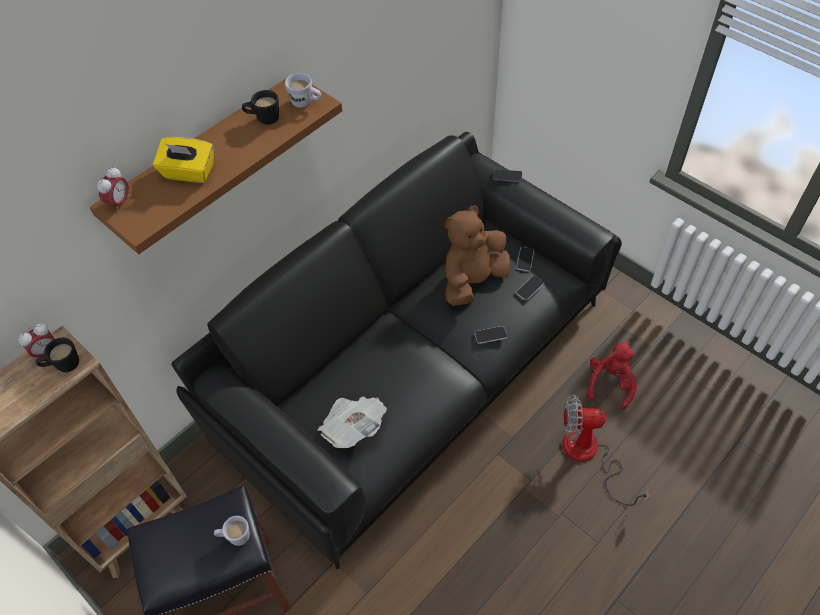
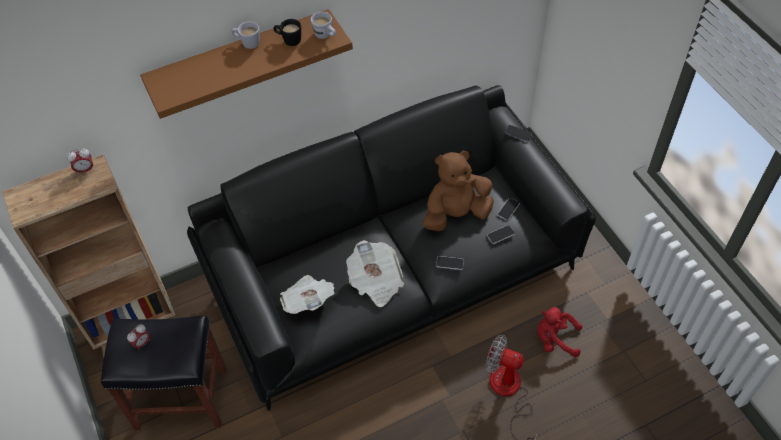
camera: 20 degrees right, 0 degrees up
(63, 366) = (92, 183): black mug -> none
(119, 202) = (161, 77): alarm clock -> alarm clock (142, 343)
(189, 173) = (217, 68): yellow tissue box -> none
(235, 537) = (182, 350): white mug -> white mug (247, 43)
(419, 381) = (376, 281): none -> newspaper
(610, 383) = (555, 339): red plush toy -> red plush toy turned 120 degrees counterclockwise

